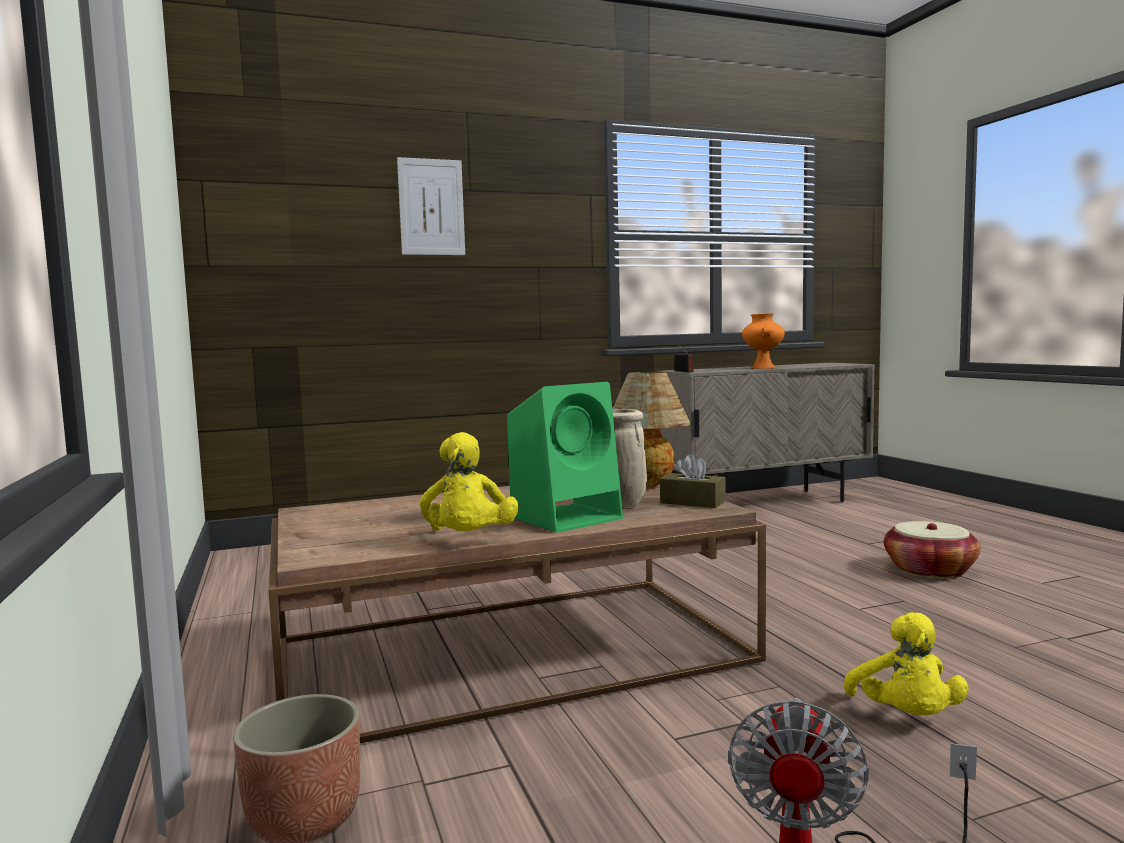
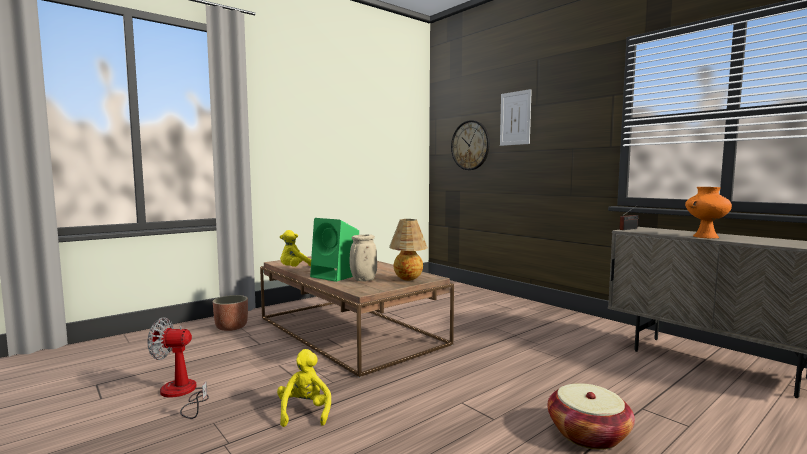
camera: 70 degrees right, 0 degrees up
(324, 249) = (470, 145): none -> wall clock
(692, 502) = (373, 287): brown tissue box -> none
(906, 717) = (304, 412): yellow plush toy -> yellow plush toy turned 105 degrees clockwise

